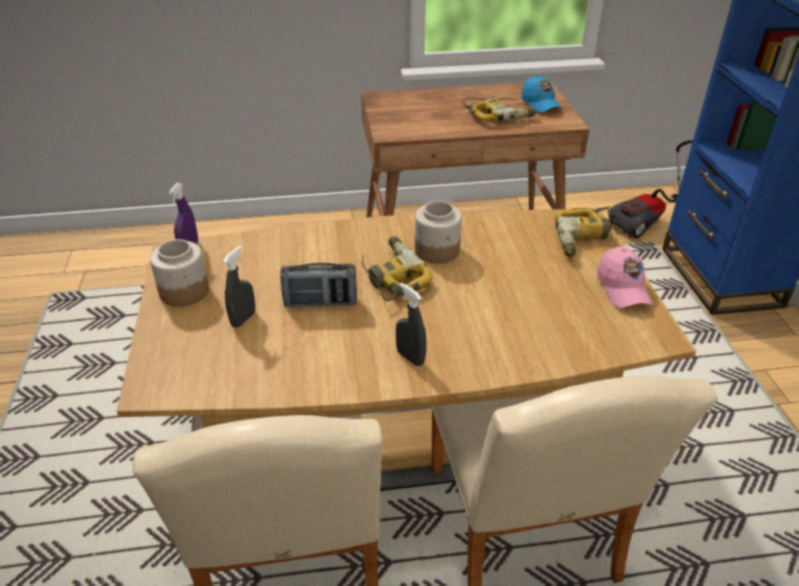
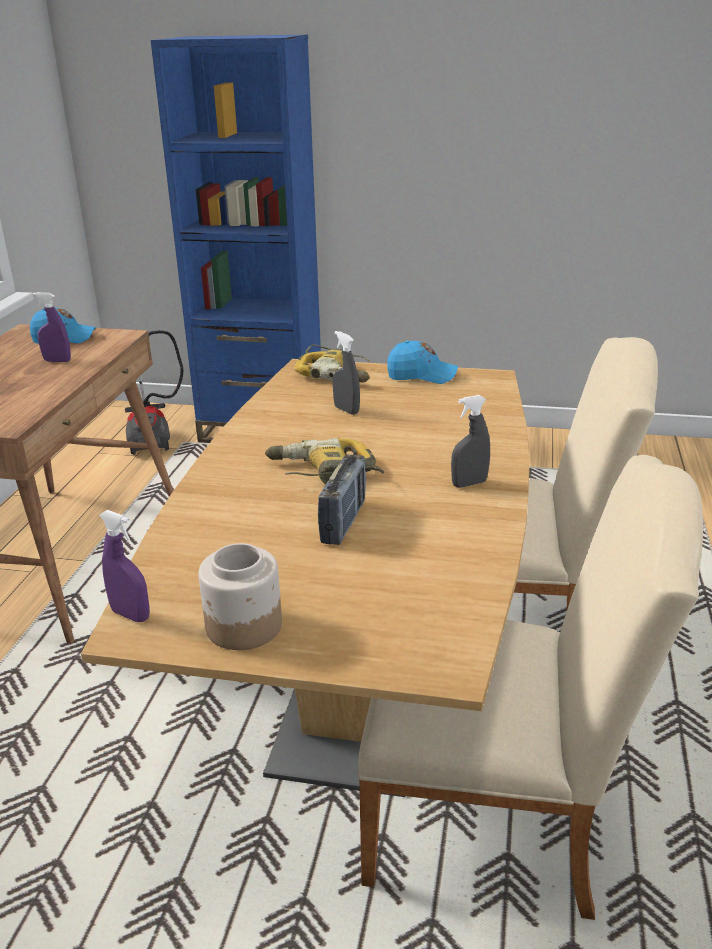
camera: 70 degrees left, 10 degrees down
(243, 319) = (341, 580): grey spray bottle -> grey spray bottle (346, 410)
(437, 251) = (297, 441): jar -> none
(499, 115) = (57, 361): power drill -> purple spray bottle
(623, 289) = (422, 375): pink cap -> blue cap

